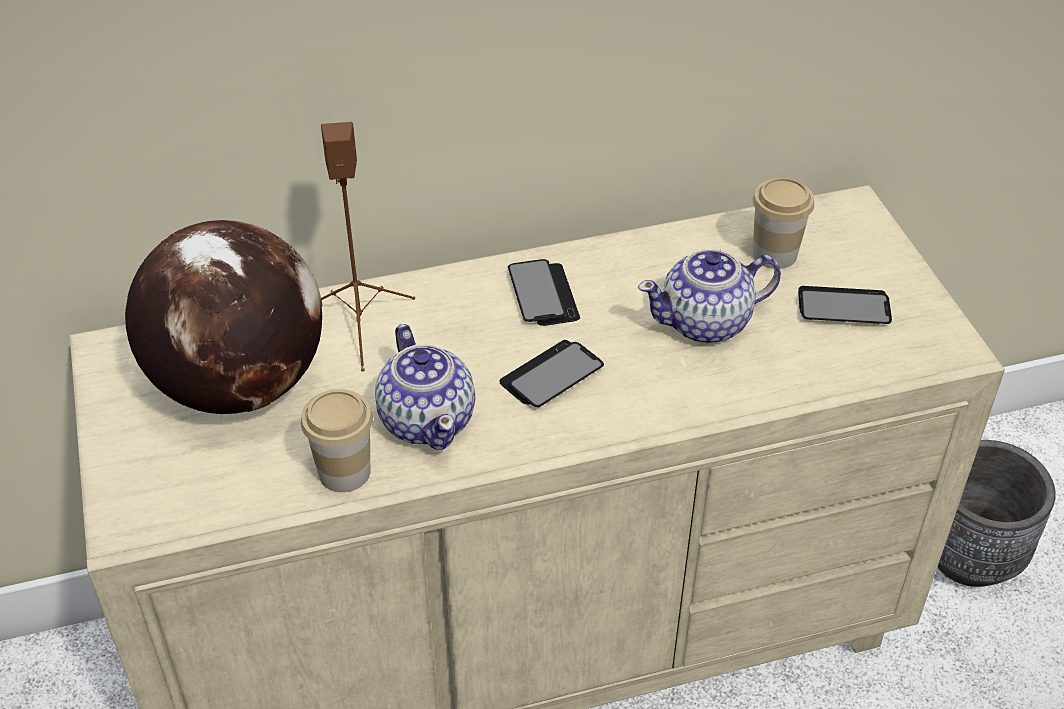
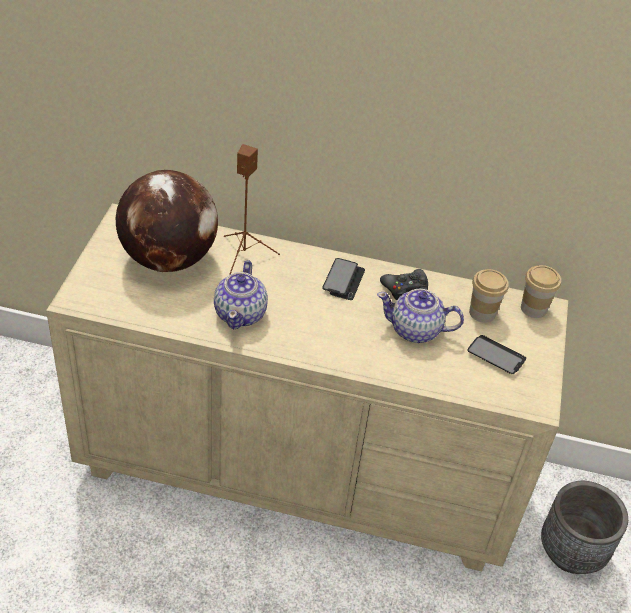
camera: 25 degrees right, 0 degrees up
(344, 472) = (185, 319): cup -> cup (533, 308)
(551, 376) = (316, 320): phone -> none
(642, 267) = (405, 289): none -> black game controller

